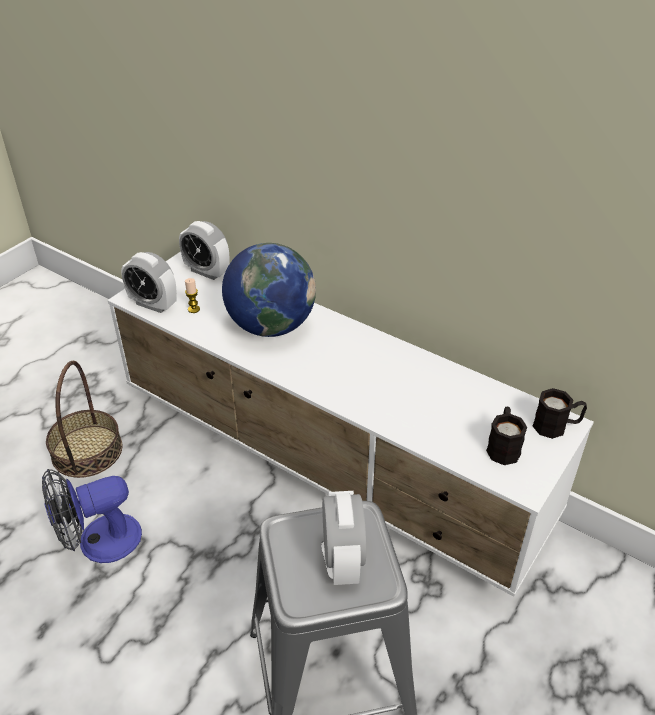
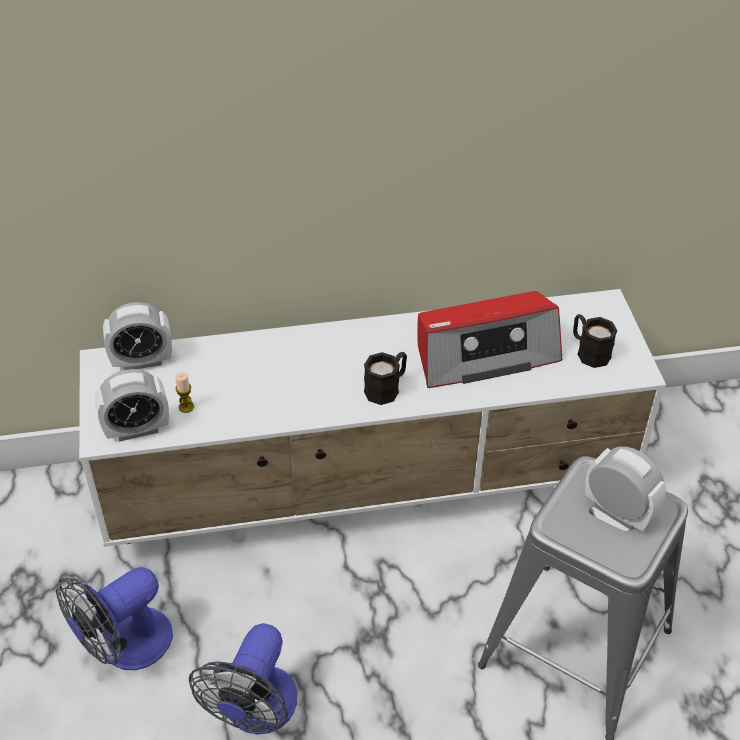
camera: 45 degrees left, 5 degrees up
(87, 451) = (125, 647): basket -> fan
(271, 326) = (283, 374): globe -> none
(419, 396) = (484, 353): none -> radio
(556, 426) = (603, 309): black mug -> black mug (387, 388)

